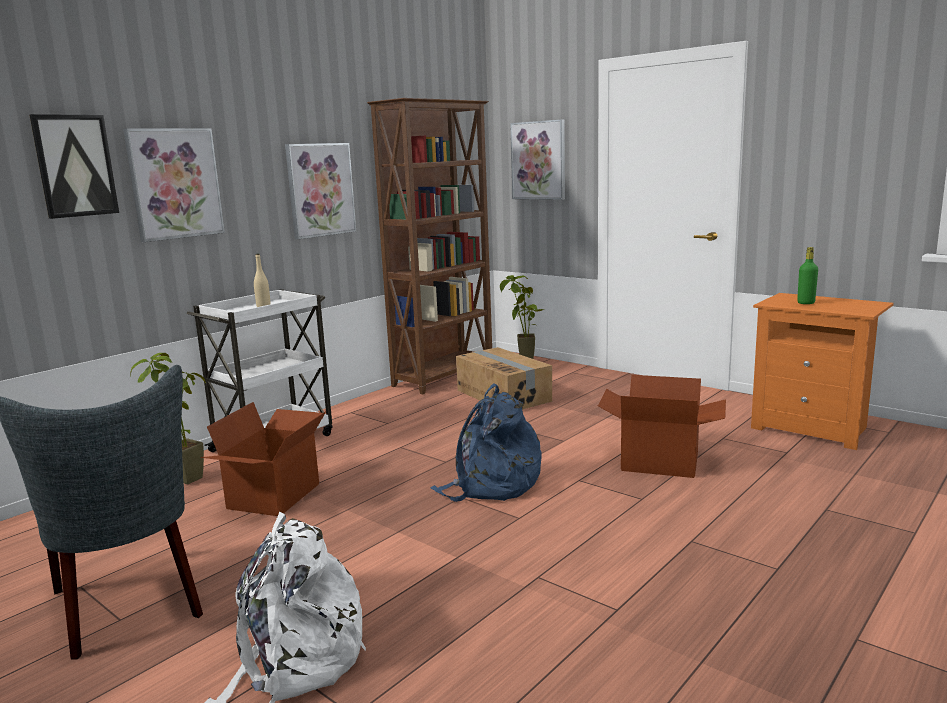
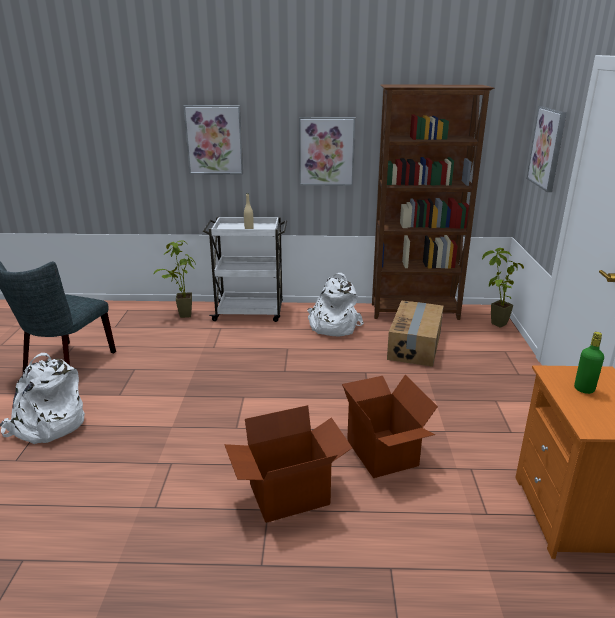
camera: 50 degrees right, 10 degrees up
(75, 166) = (155, 126): picture -> none
(275, 496) = (190, 344): cardboard box -> cardboard box (289, 495)
(398, 414) = (332, 326): none -> white backpack
(491, 484) = (270, 400): blue backpack -> none

